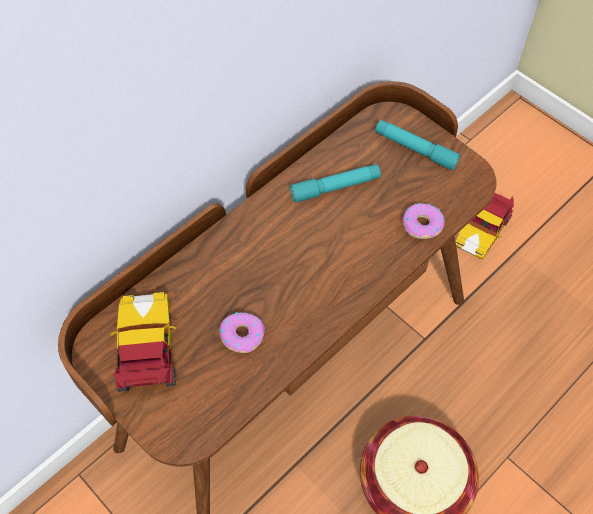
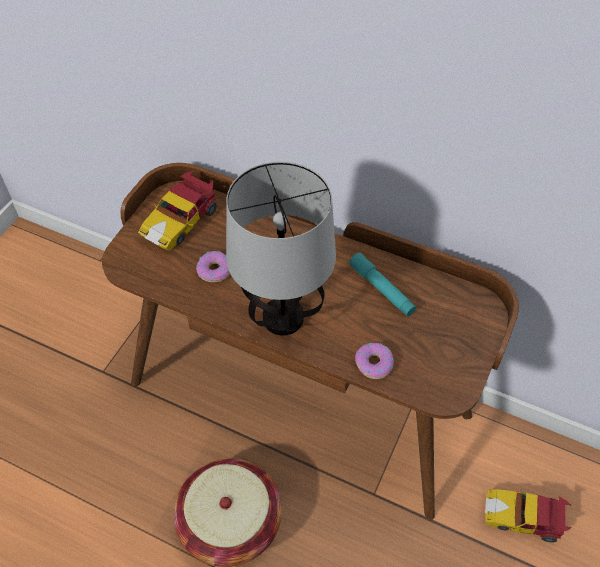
camera: 70 degrees right, 5 degrees down
(147, 352) = (181, 221): toy car -> toy car turned 150 degrees clockwise
(337, 287) = (282, 318): none -> table lamp
(415, 149) = (457, 337): turquoise flashlight -> none

